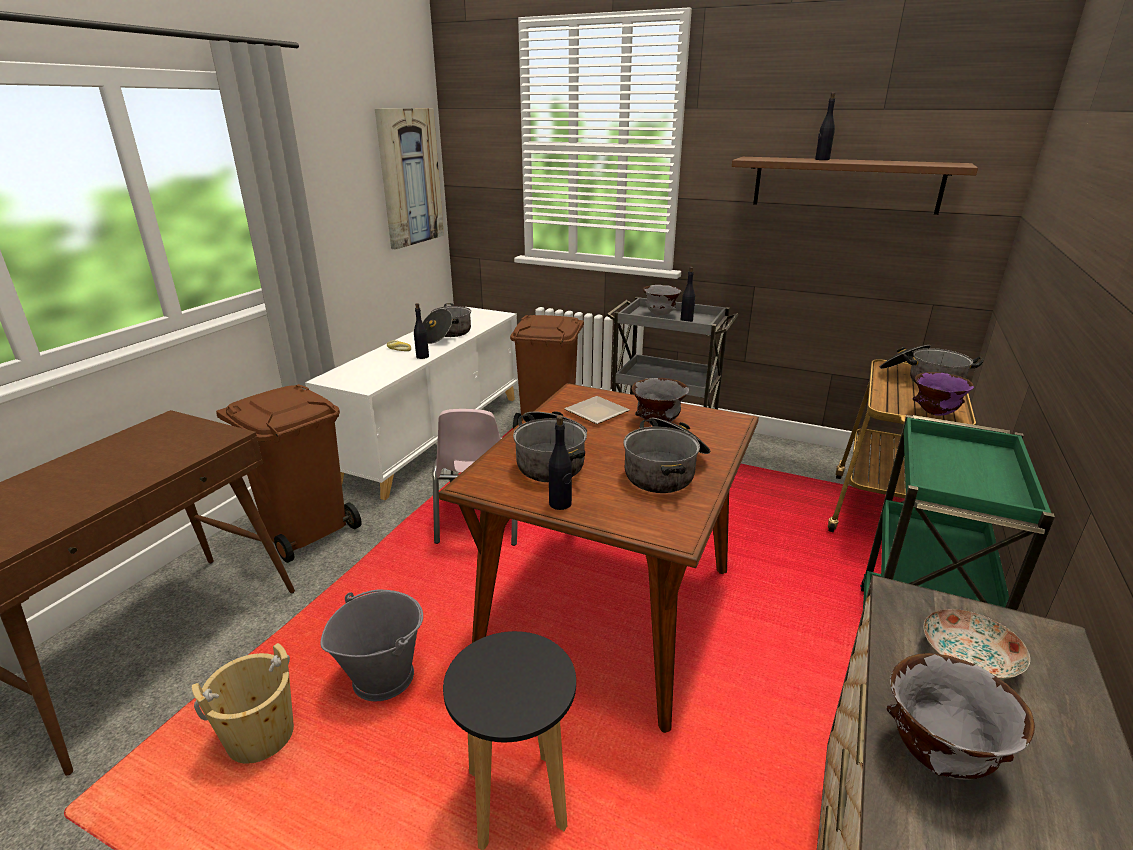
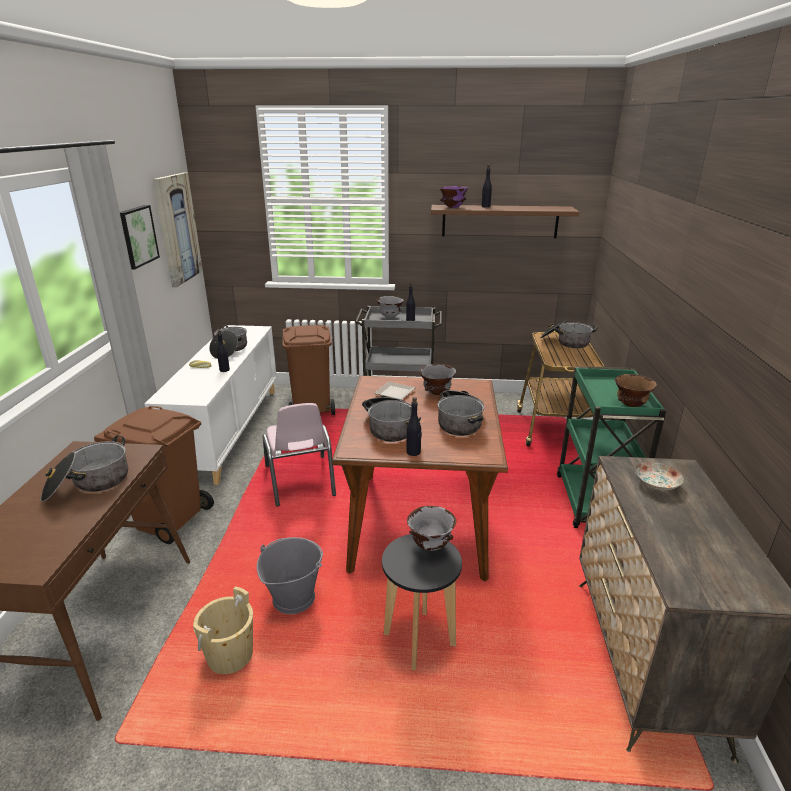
camera: 20 degrees left, 0 degrees up
(133, 464) = (88, 484): none -> cooking pot
(337, 176) = (136, 236): none -> picture
(934, 414) = (581, 363): purple bowl -> purple bowl (452, 208)
(936, 757) = (661, 526): grey bowl -> grey bowl (430, 546)
(986, 496) = (630, 406): none -> brown bowl

